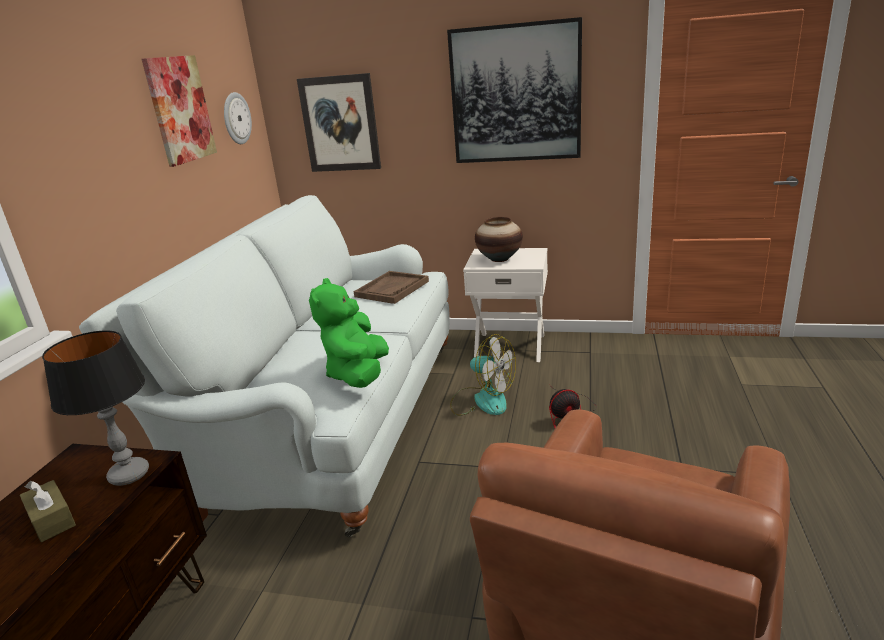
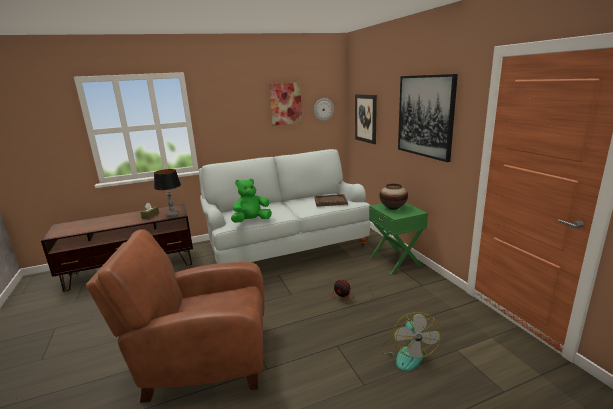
camera: 55 degrees right, 5 degrees down
(482, 400) = (337, 272): fan -> fan (406, 353)
(510, 346) = (396, 261): white nightstand -> green nightstand

